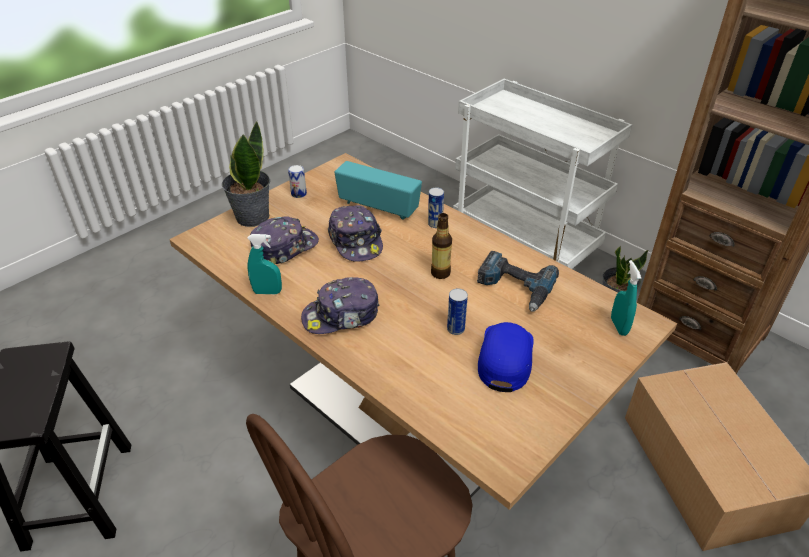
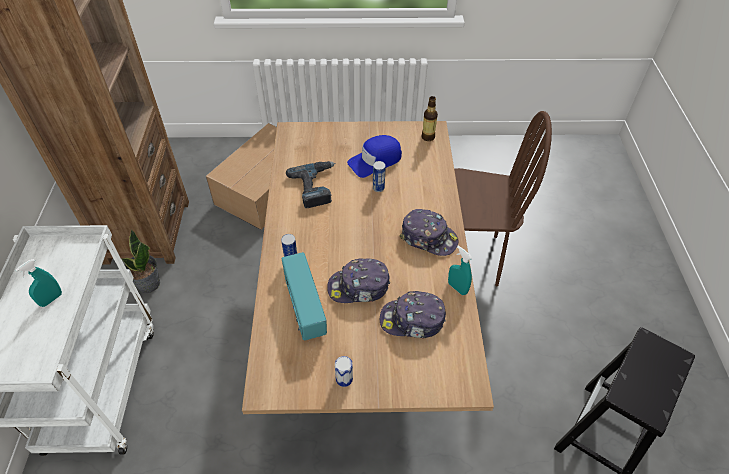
camera: 135 degrees left, 10 degrees up
(252, 217) = (407, 379): potted plant -> none
(356, 241) = (359, 287): cap -> cap turned 120 degrees counterclockwise
(440, 273) = (340, 223): bottle -> bottle (428, 137)
(619, 326) = (304, 137): turquoise spray bottle -> turquoise spray bottle (51, 299)

